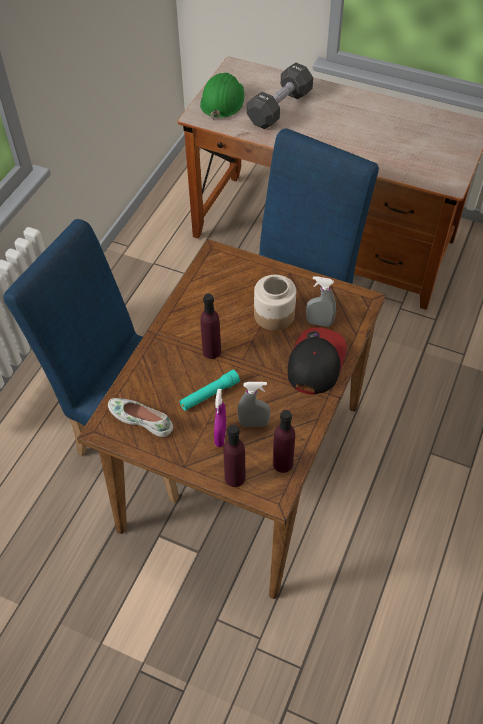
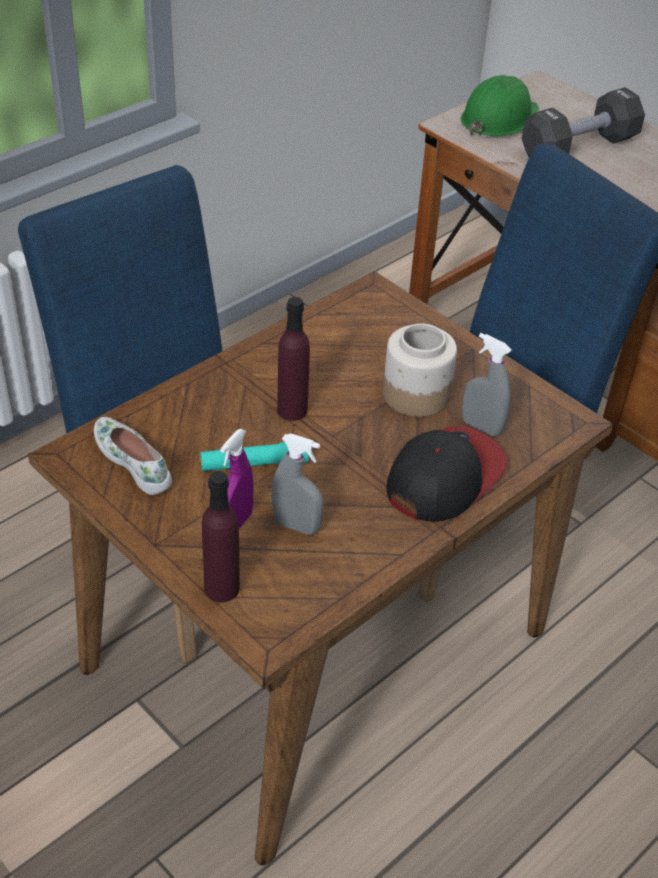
camera: 20 degrees right, 10 degrees down
(282, 463) = (308, 596): purple bottle -> none

